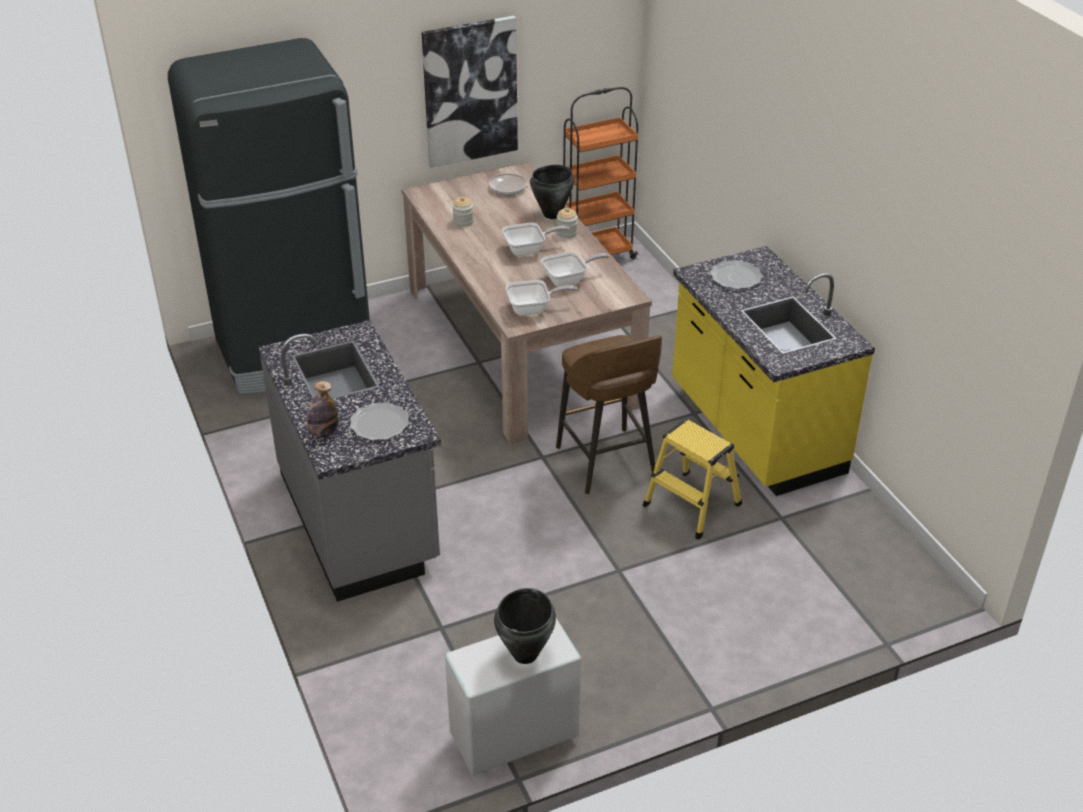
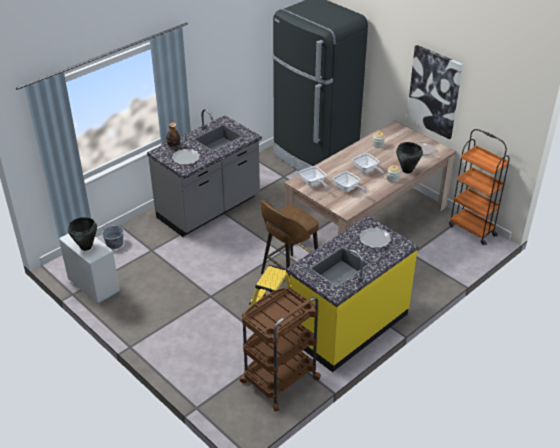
camera: 70 degrees right, 0 degrees up
(386, 683) = (114, 243): none -> grey bucket
(849, 532) = (279, 379): none -> brown cart

